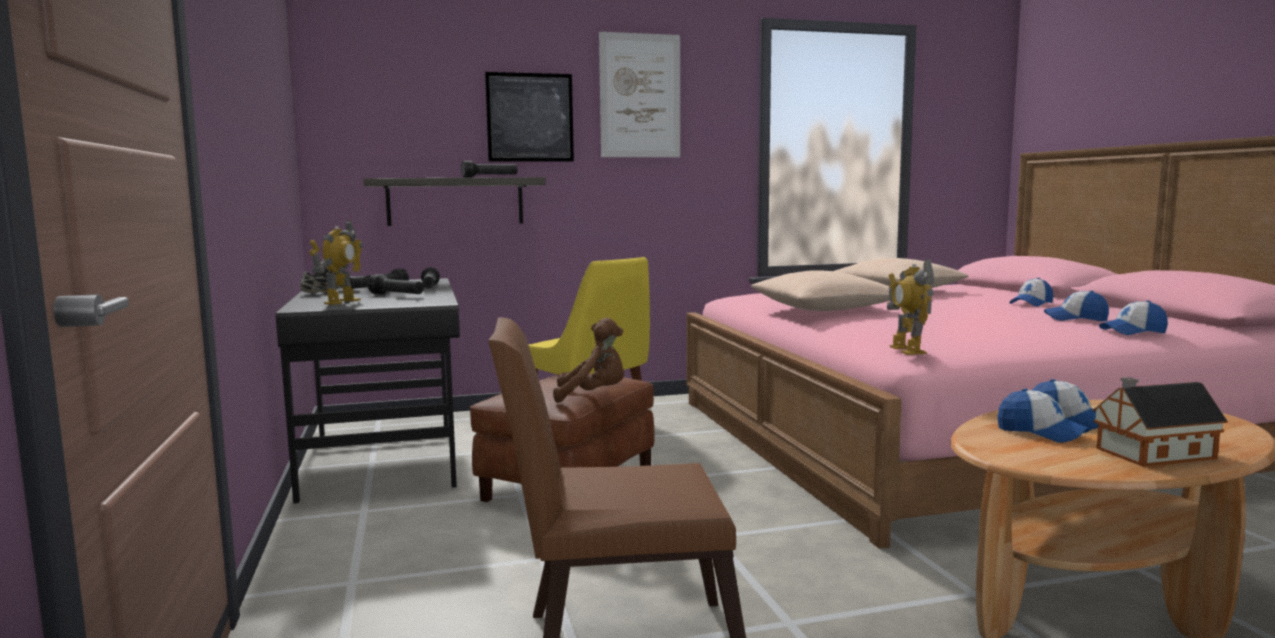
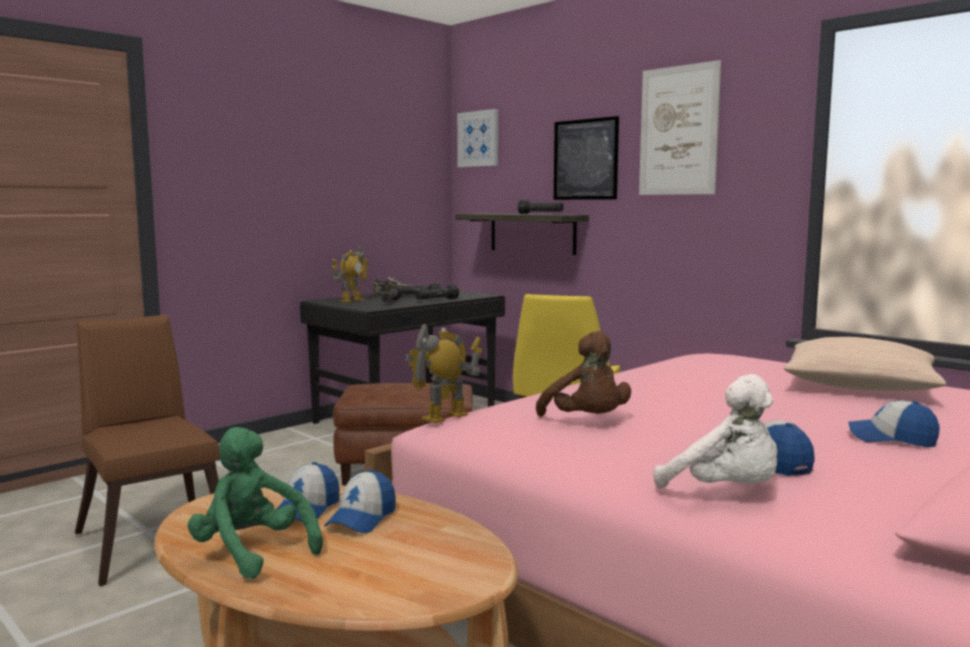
camera: 60 degrees right, 0 degrees up
(341, 301) = (352, 300): toy robot -> toy robot turned 45 degrees counterclockwise
(352, 80) = (478, 139): none -> picture
(593, 396) = (384, 398): brown plush toy -> brown plush toy (587, 421)
(823, 309) = (645, 378): beige pillow -> none
(1133, 332) = (726, 492): cap -> white plush toy
(1150, 453) = (252, 552): toy house -> green plush toy

